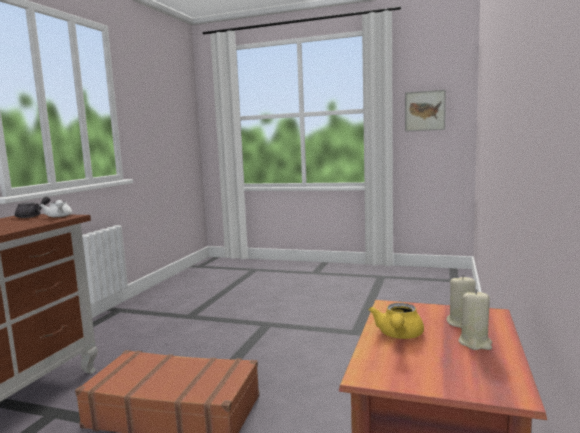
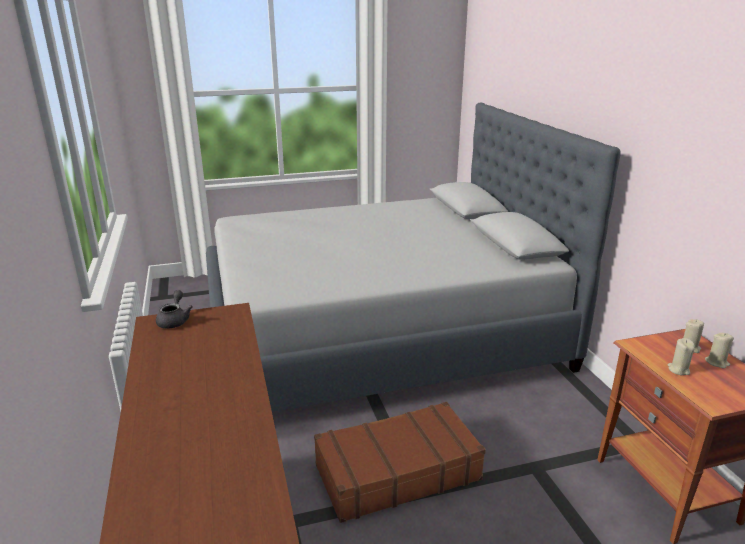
camera: 35 degrees left, 15 degrees up
(59, 216) = (220, 315): white teapot -> none
(311, 314) = (379, 333): none -> grey bed
(398, 335) = (678, 370): yellow teapot -> beige candle
(425, 111) = (415, 89): picture -> none

